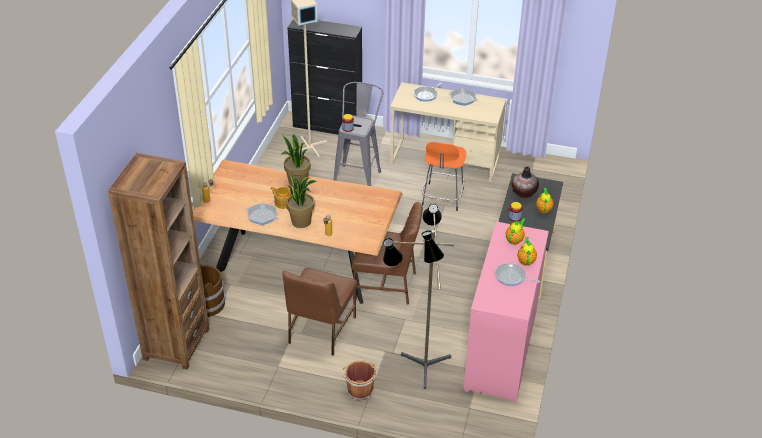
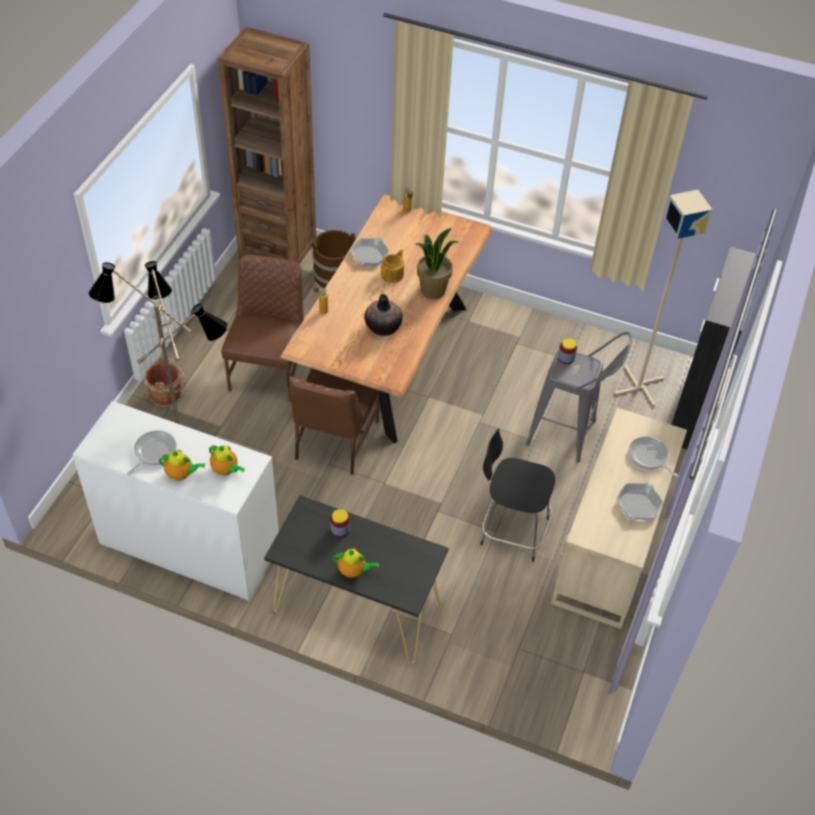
camera: 95 degrees right, 10 degrees up
(301, 221) = (352, 288): potted plant -> none
(320, 330) = (269, 369): brown chair -> brown chair turned 75 degrees clockwise
(442, 198) = (511, 530): orange stool -> black stool
(501, 350) = (190, 546): pink dresser -> white dresser
(524, 192) = (396, 553): vase -> vase (383, 327)

